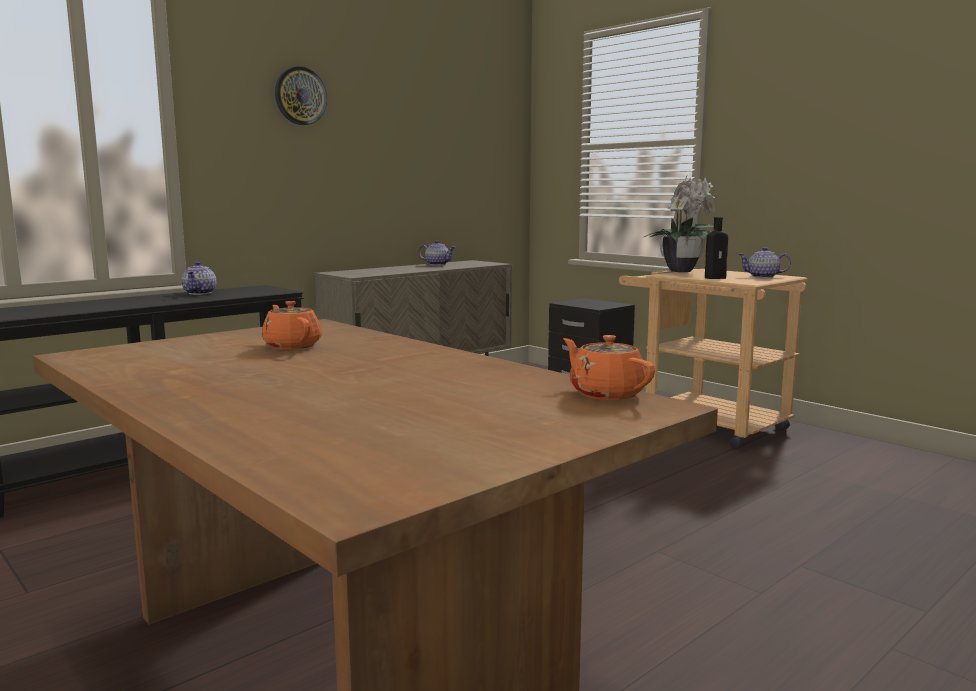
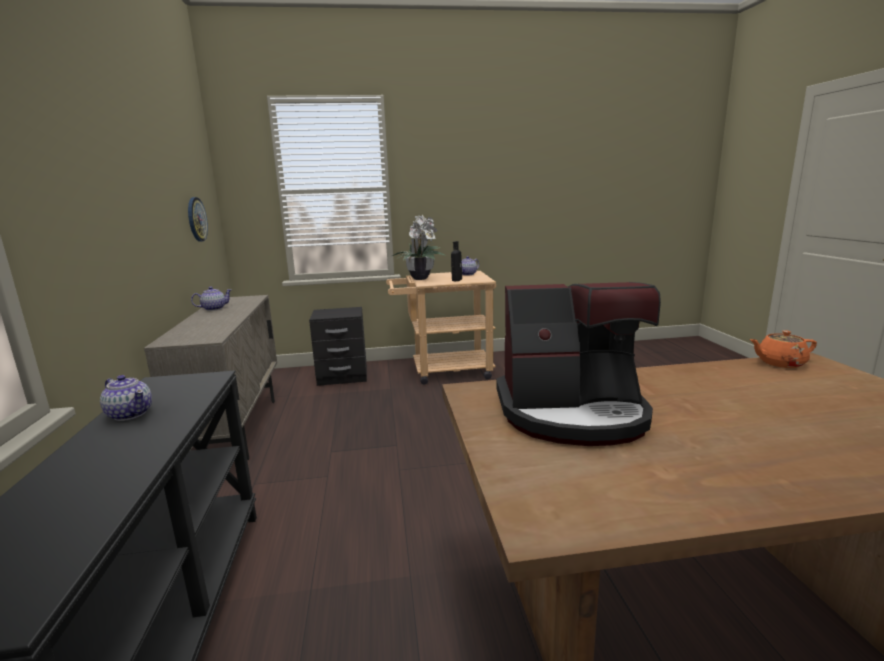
camera: 55 degrees left, 5 degrees up
(292, 346) = (572, 413): orange teapot -> coffee machine
(300, 96) = (89, 144): wall clock -> wall clock (196, 219)

